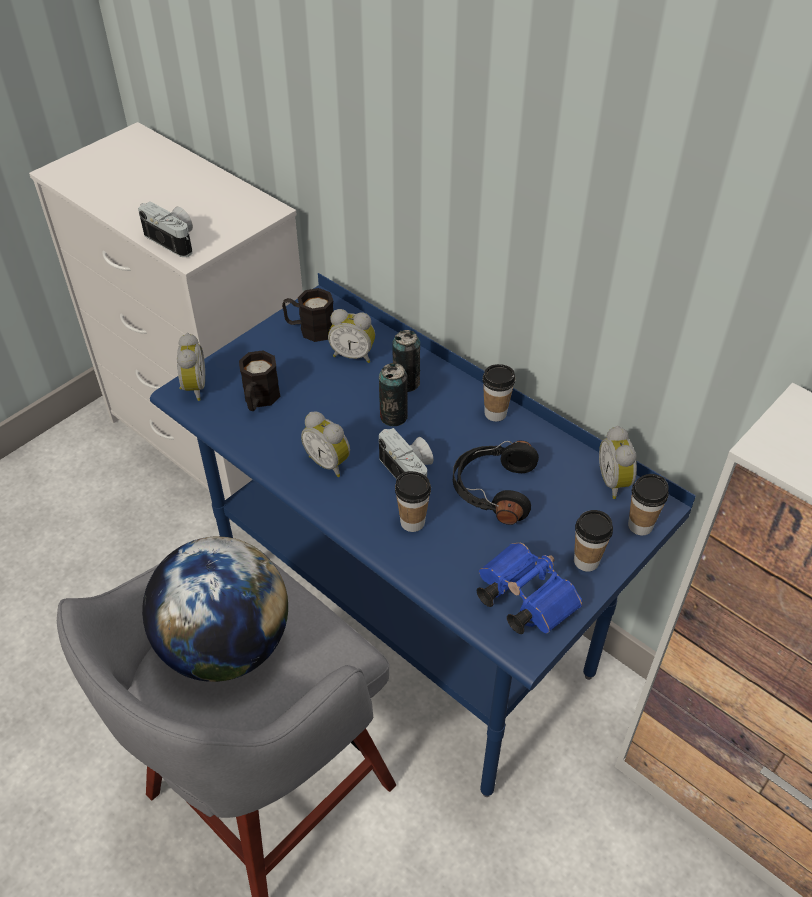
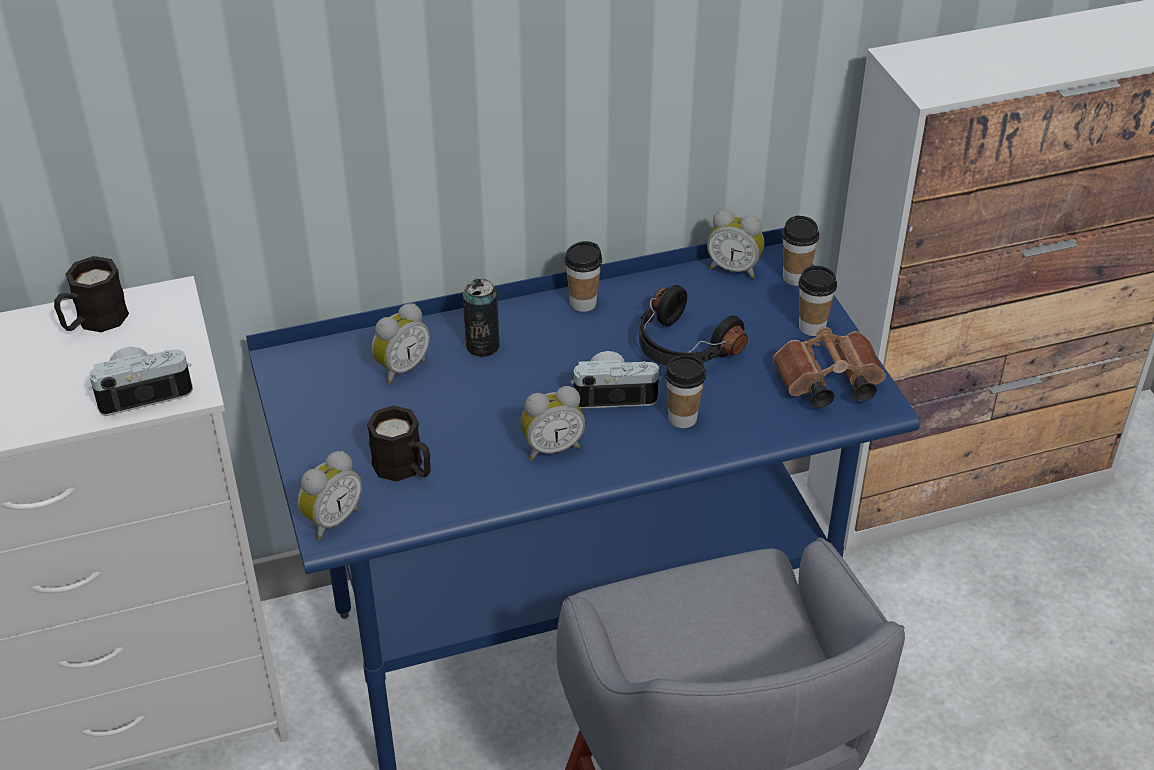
camera: 60 degrees left, 5 degrees down
(193, 388) = (331, 519): alarm clock -> alarm clock turned 105 degrees clockwise
(226, 646) = (692, 656): globe -> none
(310, 329) = (323, 386): black mug -> black mug (94, 322)
(393, 416) = (525, 375): can -> none
(522, 598) = (826, 384): blue binoculars -> brown binoculars

